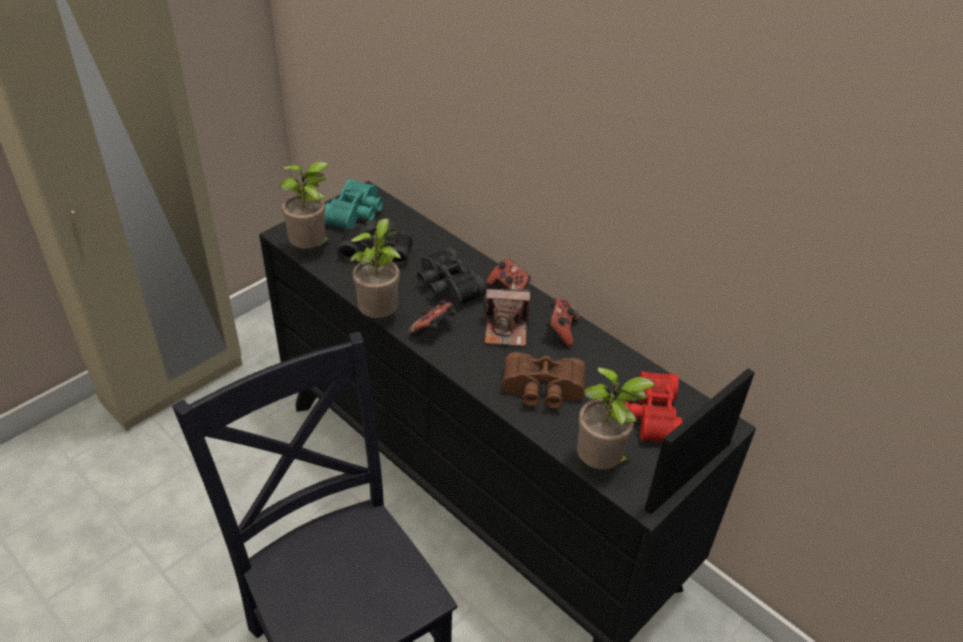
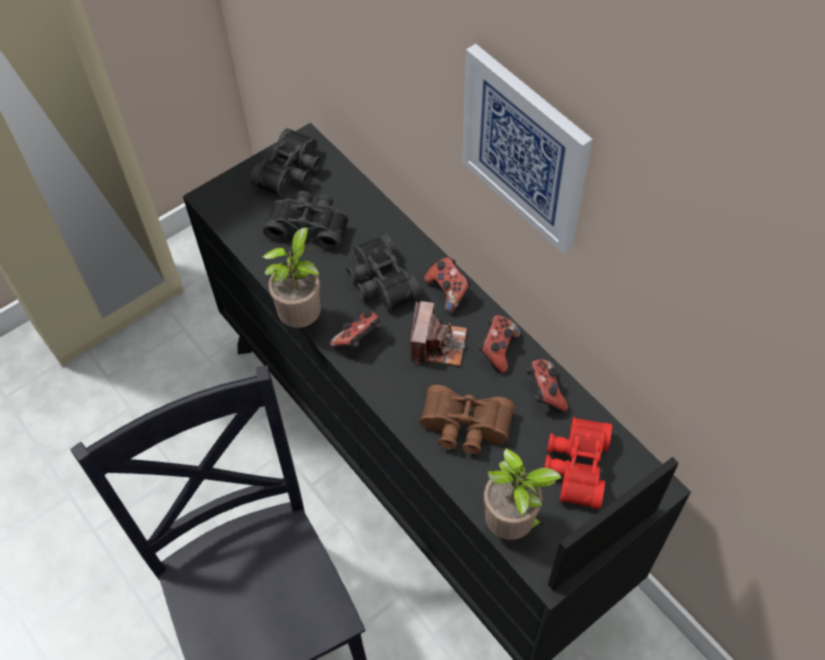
camera: 10 degrees right, 15 degrees up
(311, 249) = (237, 221): potted plant -> none
(357, 214) = (292, 172): turquoise binoculars -> black binoculars
(506, 330) = (437, 344): camera -> camera turned 90 degrees counterclockwise
(585, 121) = (525, 149): none -> picture
(608, 361) = (544, 393): none -> game controller

